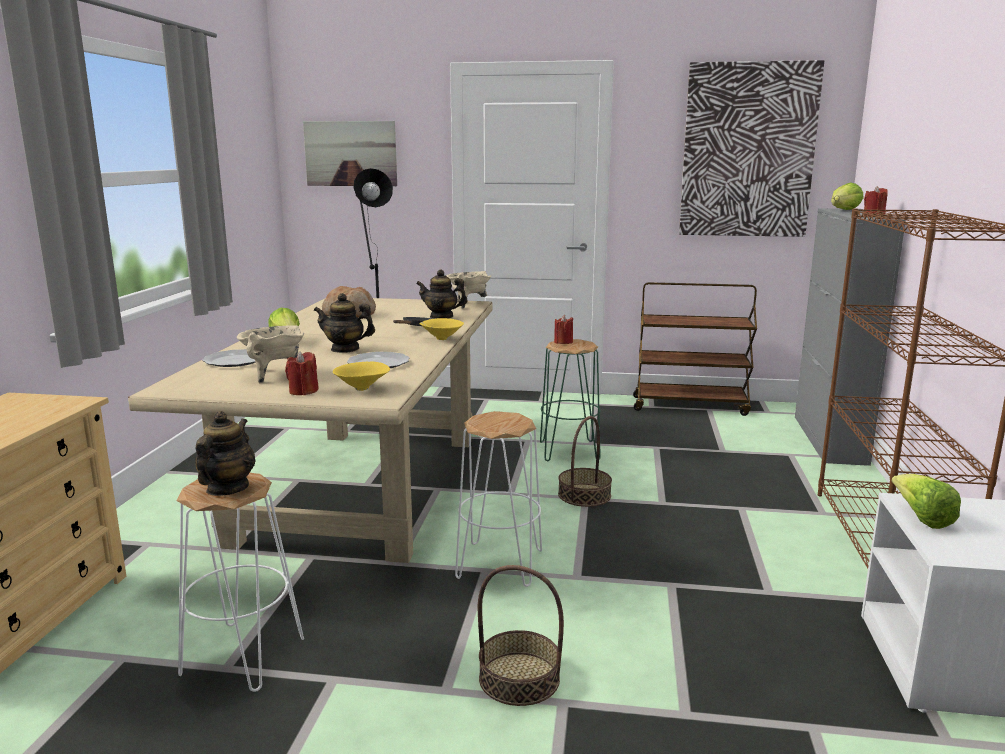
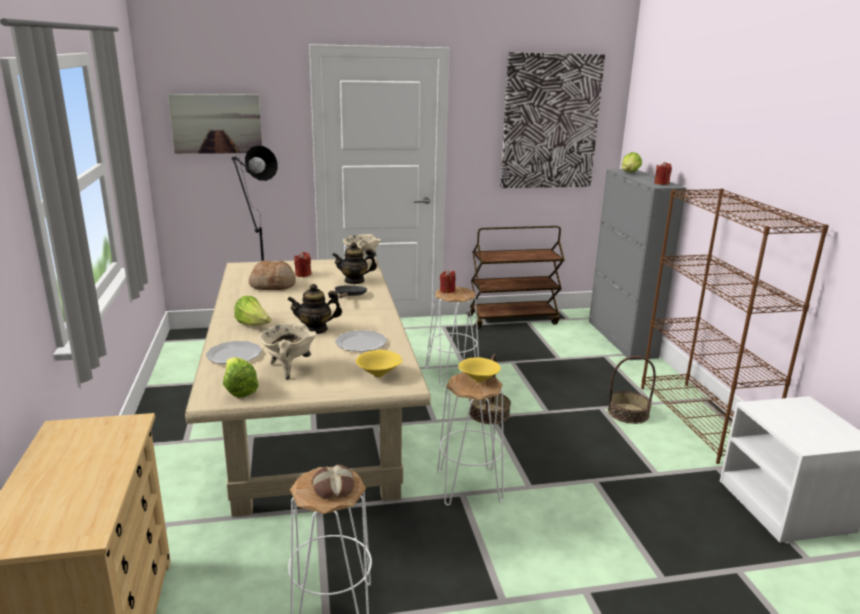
camera: 20 degrees left, 5 degrees up
(227, 488) = (333, 487): teapot -> bread
(303, 391) = (334, 384): red candle -> red candle (303, 274)
(441, 339) = (381, 308): yellow bowl -> yellow bowl (477, 380)
(519, 678) = (545, 579): basket -> basket (628, 413)
(569, 451) = (452, 374): green stool -> white stool
(921, 518) = (772, 419): lettuce -> lettuce (239, 390)

